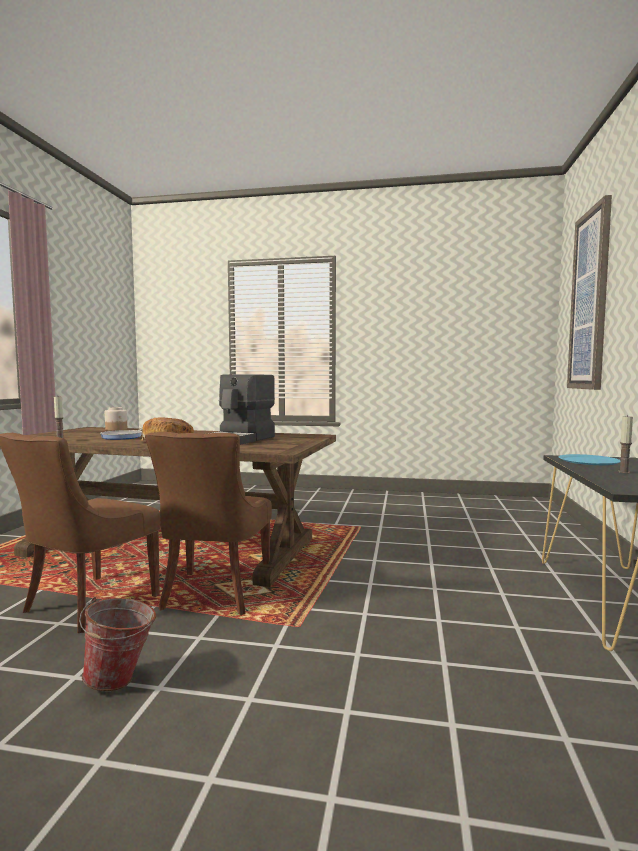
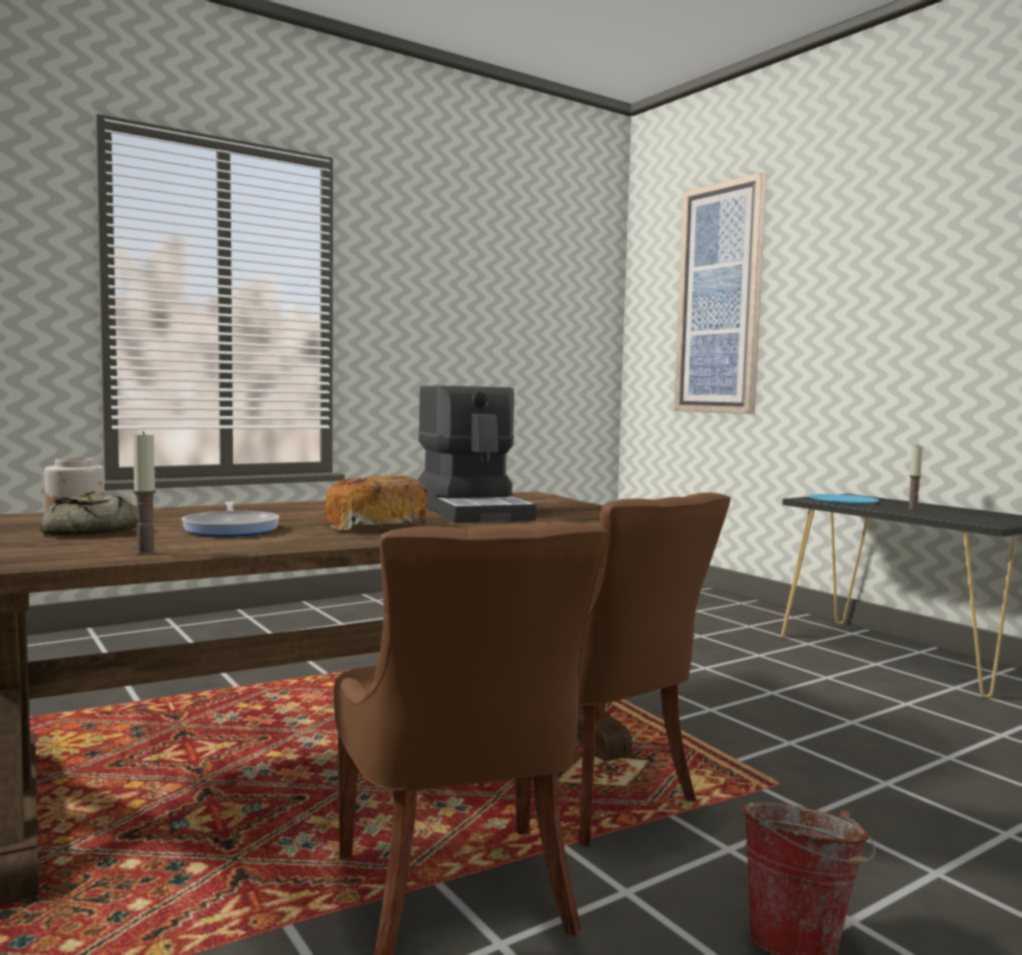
camera: 45 degrees left, 0 degrees up
(90, 434) = (89, 531): none -> bread

